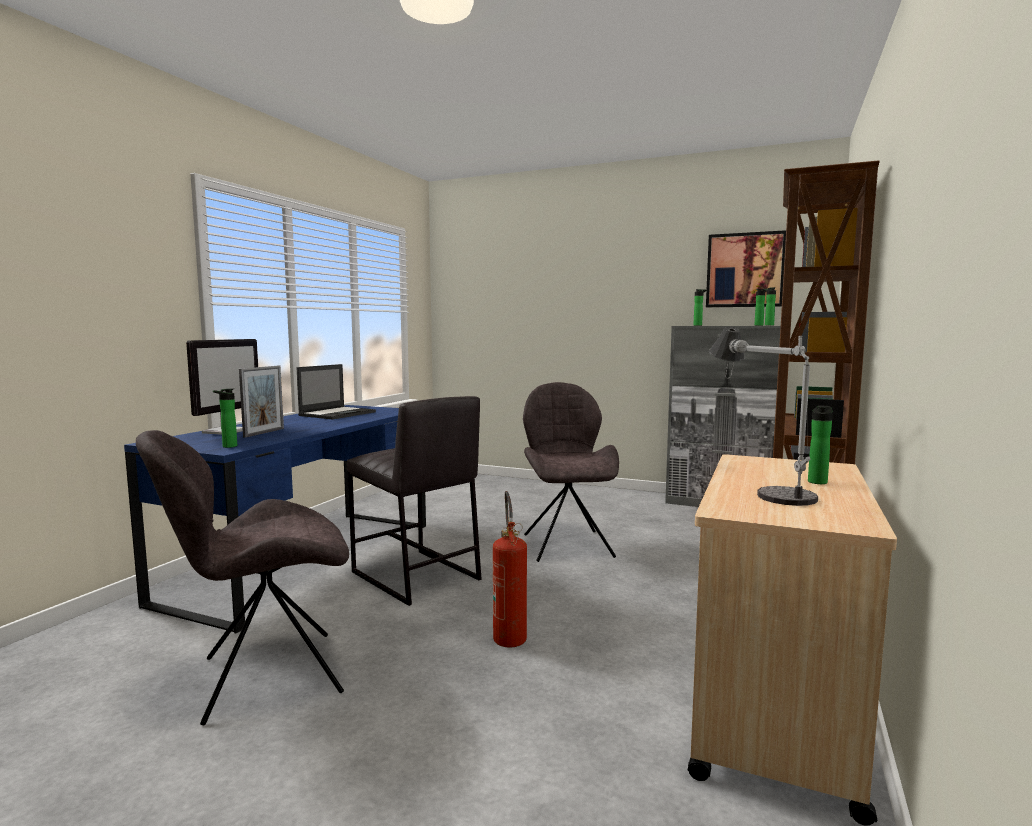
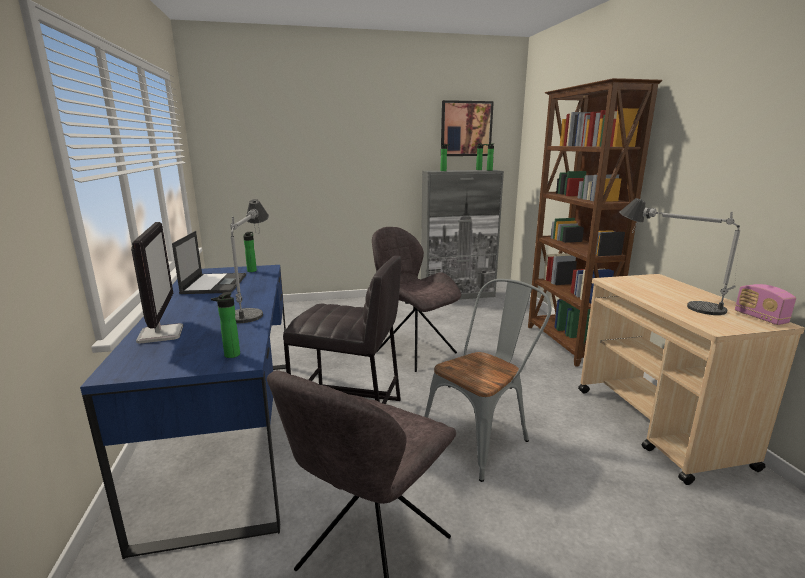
camera: 35 degrees left, 10 degrees up
(264, 432) = (212, 326): picture frame -> none
(326, 426) = (254, 304): none -> table lamp
(509, 635) = (481, 437): fire extinguisher -> grey chair
(817, 481) = (683, 292): bottle -> bottle (252, 270)
(847, 518) = (760, 318): none -> radio

